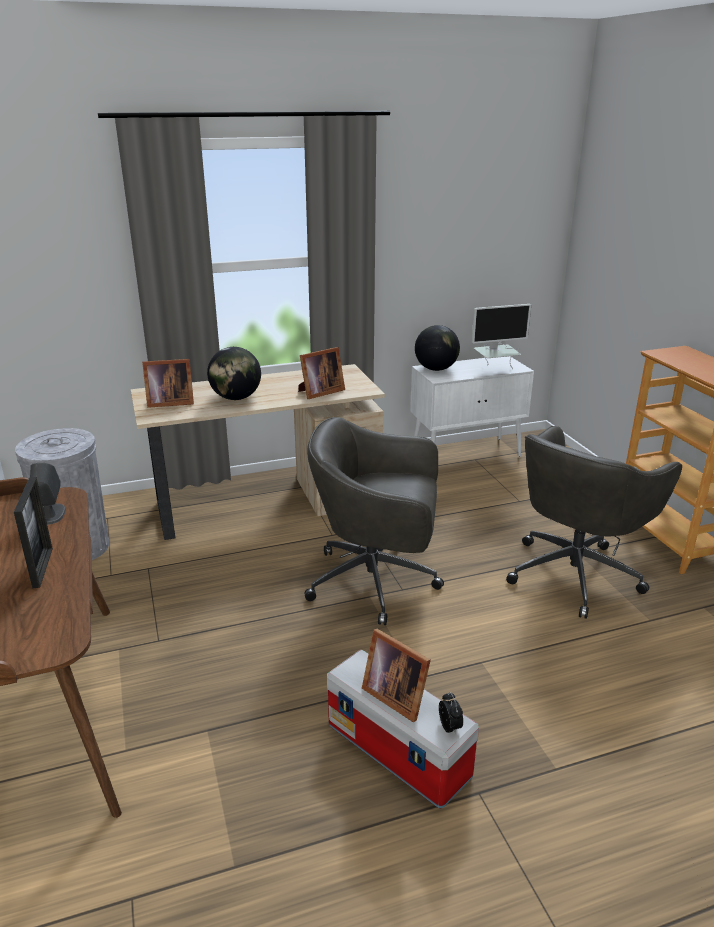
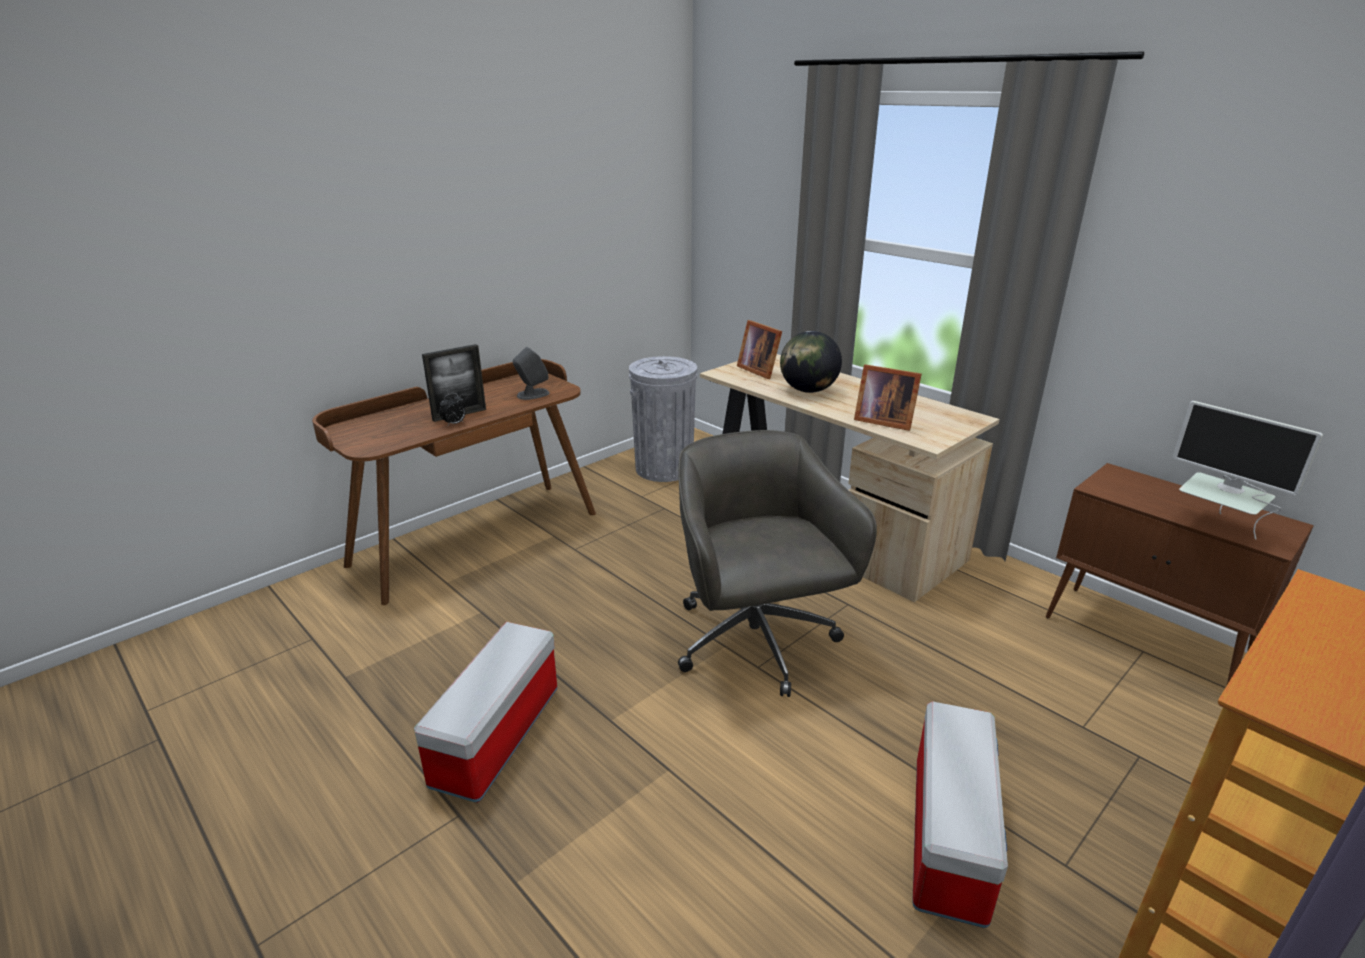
camera: 65 degrees right, 0 degrees up
(395, 695) = (489, 670): picture frame -> none
(436, 369) = (1128, 480): globe -> none
(450, 727) = (453, 720): alarm clock -> alarm clock (454, 424)
(466, 454) = (1145, 639): white cabinet -> brown cabinet
(575, 573) = (947, 835): grey office chair -> storage box

